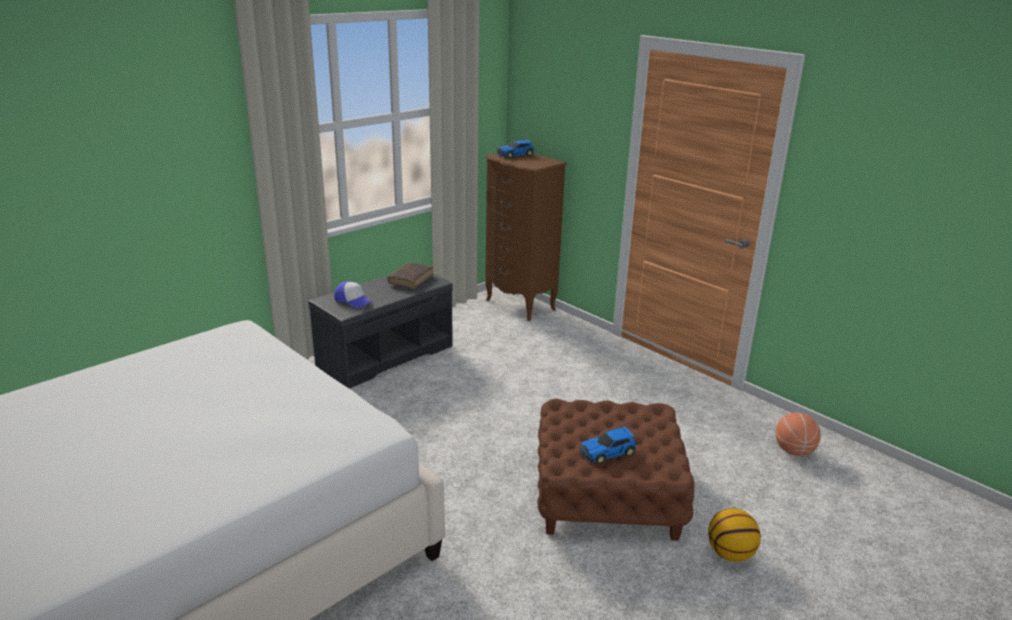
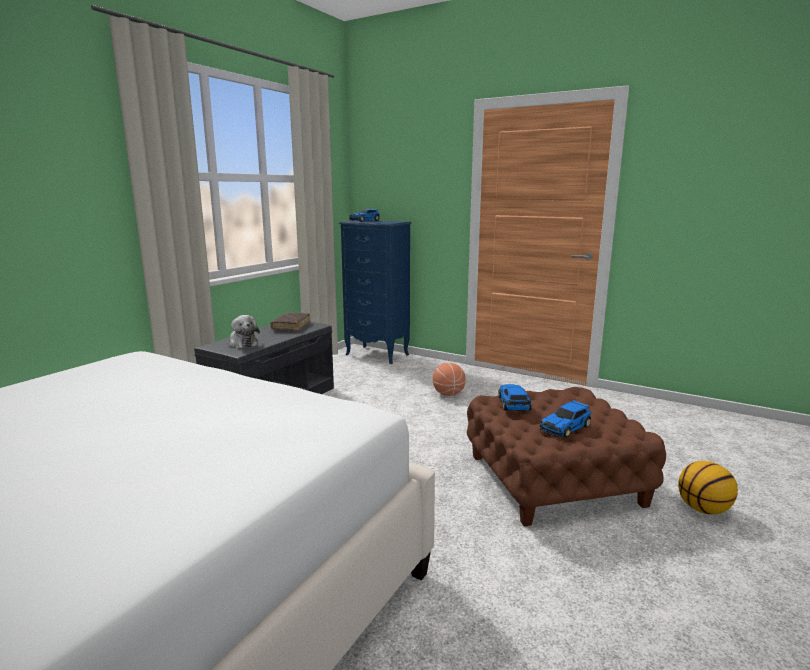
camera: 15 degrees left, 10 degrees down
(353, 300) = (242, 343): cap -> plush toy
(518, 305) = (376, 355): brown dresser -> blue dresser
(579, 415) = (513, 404): none -> toy car
(793, 451) = (674, 421): basketball -> basketball (448, 394)

